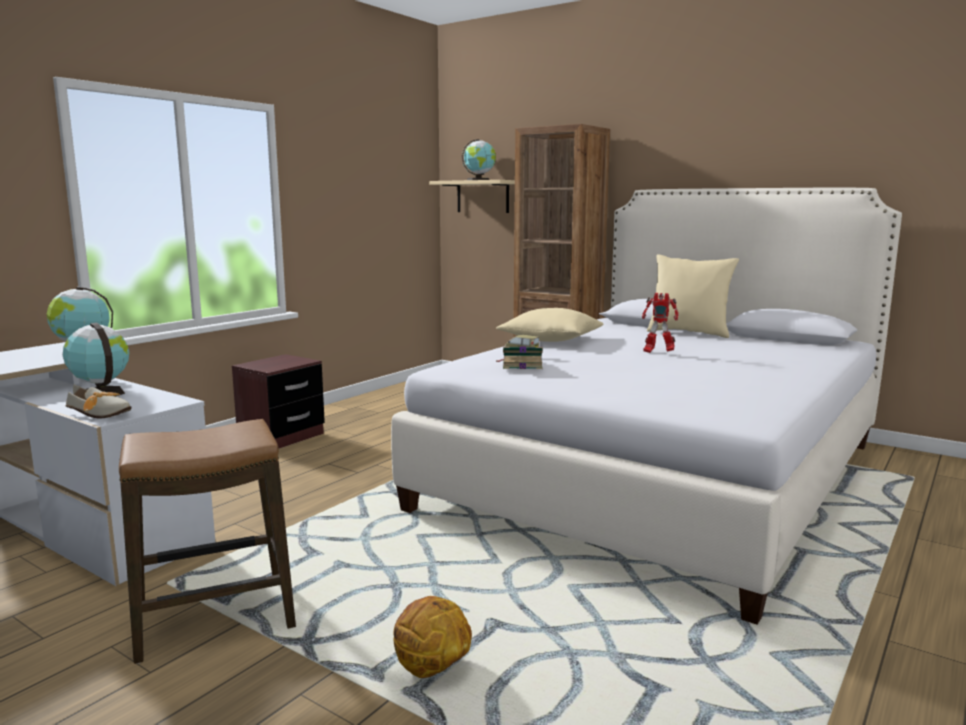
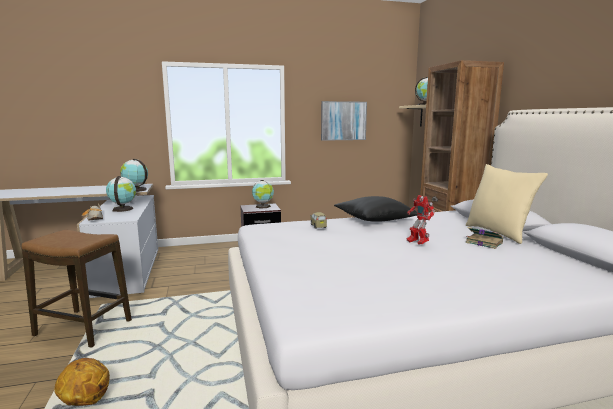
camera: 40 degrees right, 0 degrees up
(280, 361) = (263, 206): none -> globe
(359, 204) = (343, 121): none -> picture
(521, 365) = (294, 232): book -> book (483, 242)
(550, 340) = (374, 219): beige pillow -> black pillow

